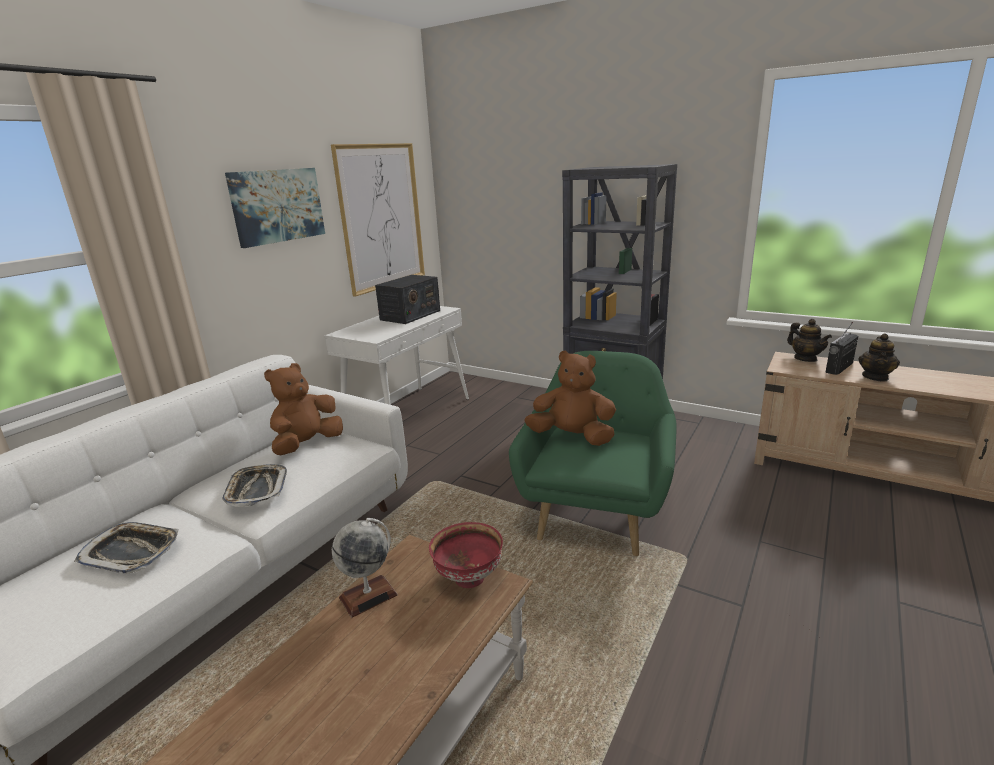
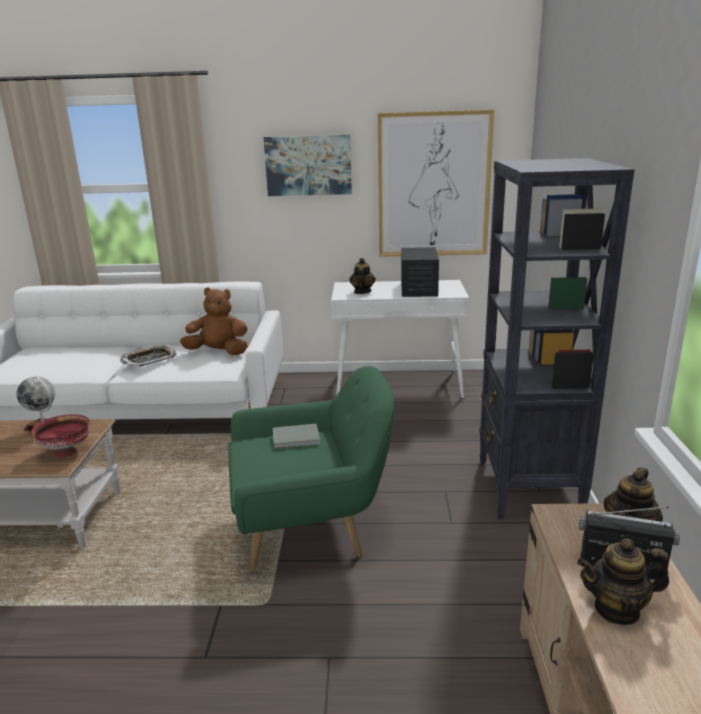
camera: 60 degrees right, 0 degrees up
(131, 552) = (75, 357): tray -> none
(378, 331) = (362, 292): none -> teapot
(410, 315) = (419, 288): radio -> radio turned 90 degrees counterclockwise
(572, 437) = (297, 438): brown plush toy -> grey book

